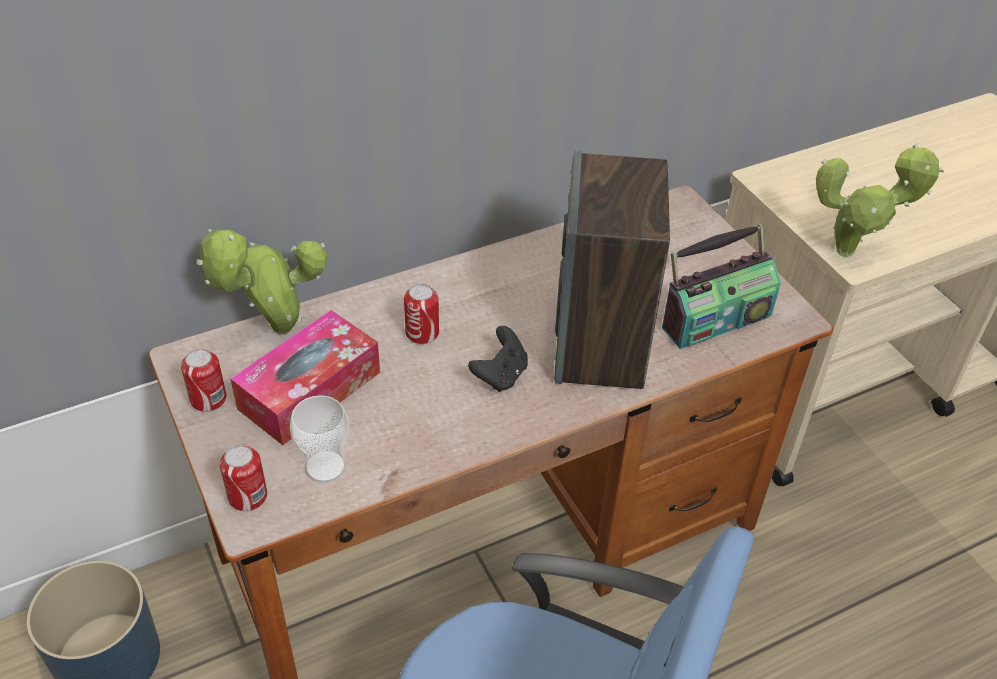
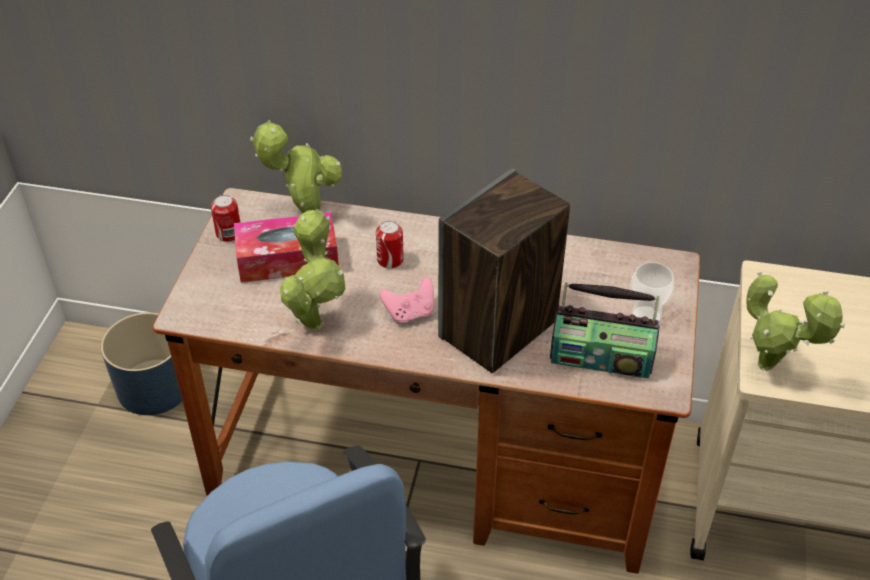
camera: 40 degrees right, 0 degrees up
(248, 496) = (194, 300): can -> none
(325, 467) = (250, 308): cup -> cup (646, 317)
(412, 439) = (315, 320): none -> potted plant
(500, 375) = (409, 313): black game controller -> pink game controller

